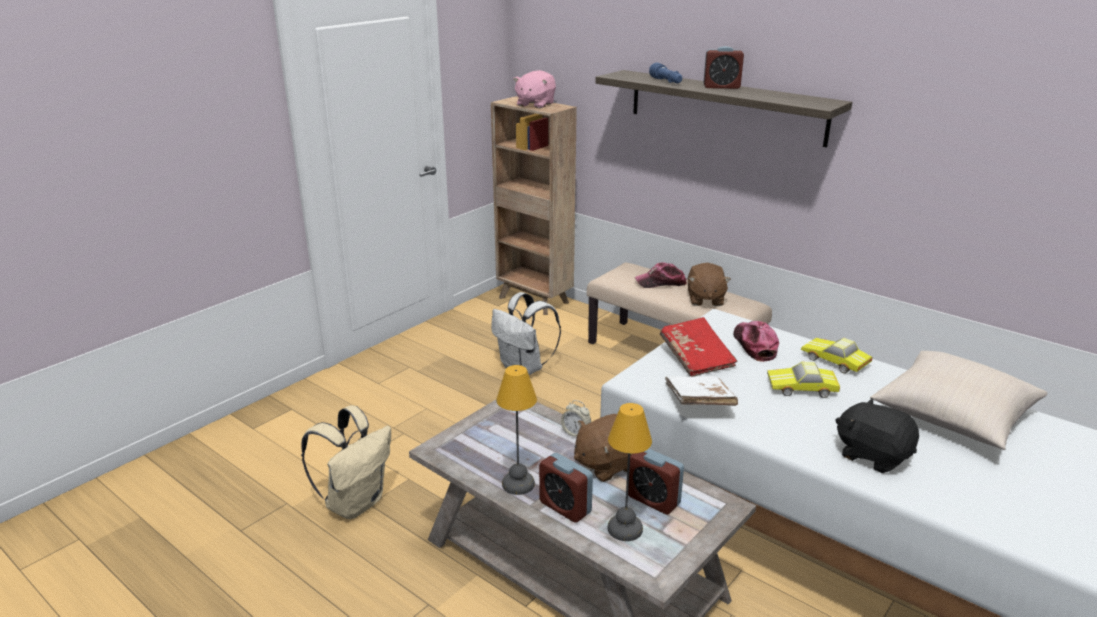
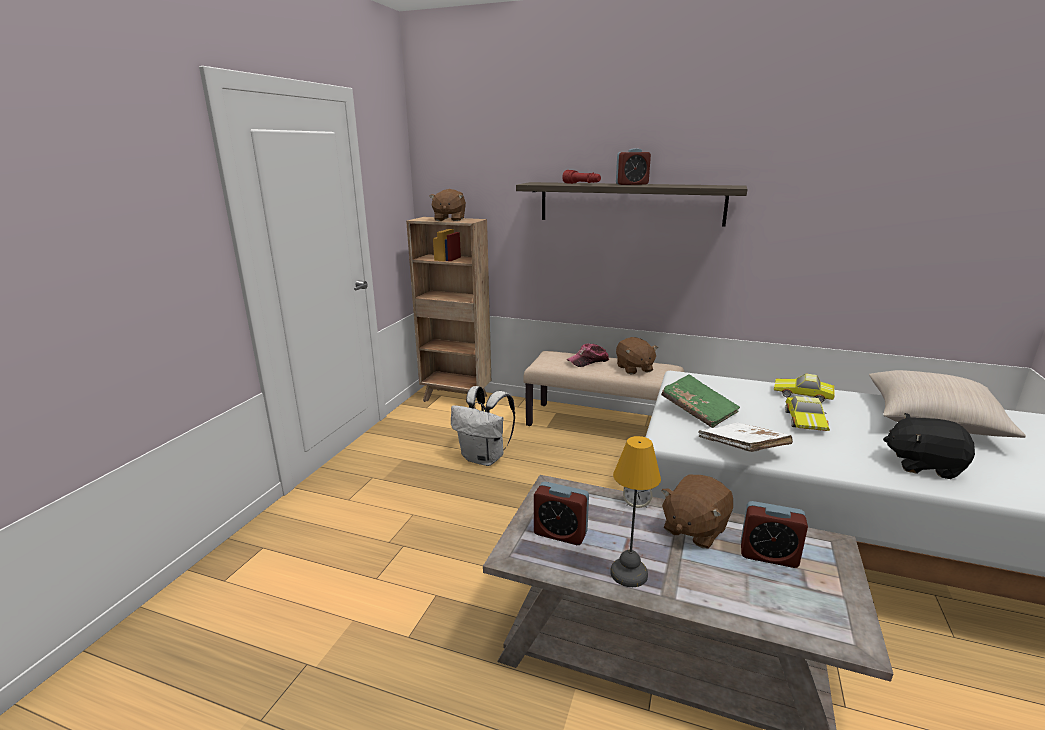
camera: 20 degrees left, 5 degrees down
(355, 503) = (391, 639): beige backpack -> none
(535, 104) = (449, 219): pink plush toy -> brown plush toy
(565, 507) = (697, 587): alarm clock -> alarm clock (560, 533)
(624, 528) = (773, 595): table lamp -> none
(666, 82) = (582, 184): blue flashlight -> red flashlight
(696, 357) = (698, 411): red book -> green book
(754, 345) = (731, 393): cap -> none
(802, 388) = (806, 420): toy car -> toy car turned 60 degrees counterclockwise

